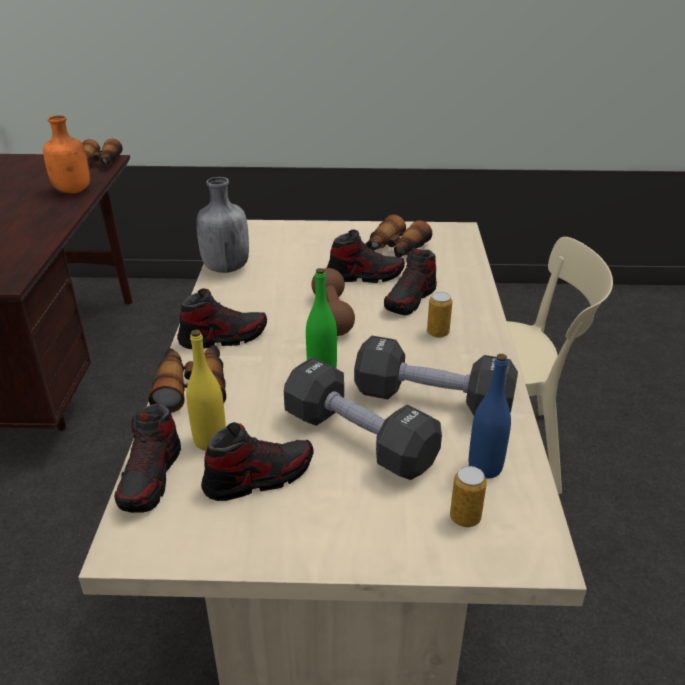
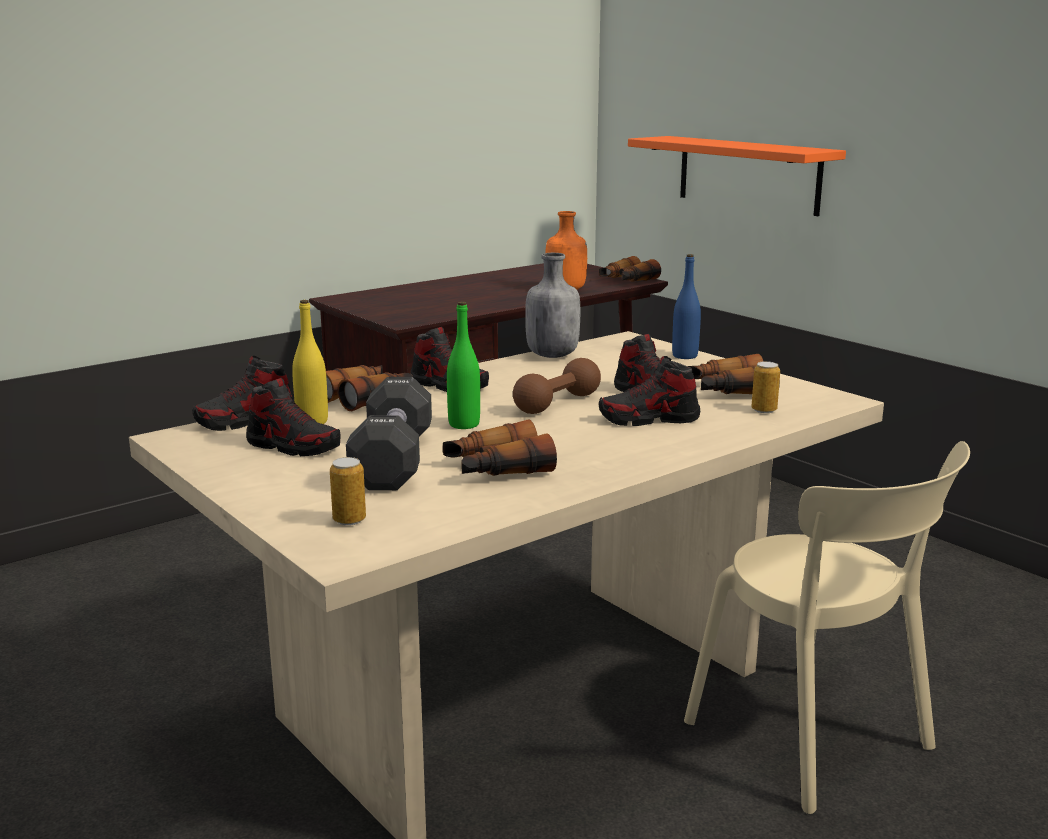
camera: 50 degrees right, 15 degrees down
(171, 48) = (748, 174): none -> orange shelf
(432, 400) = (496, 469): black dumbbell -> binoculars
(437, 333) = (613, 443): can -> can (764, 410)
(485, 468) = (430, 511): blue bottle -> blue bottle (685, 356)

